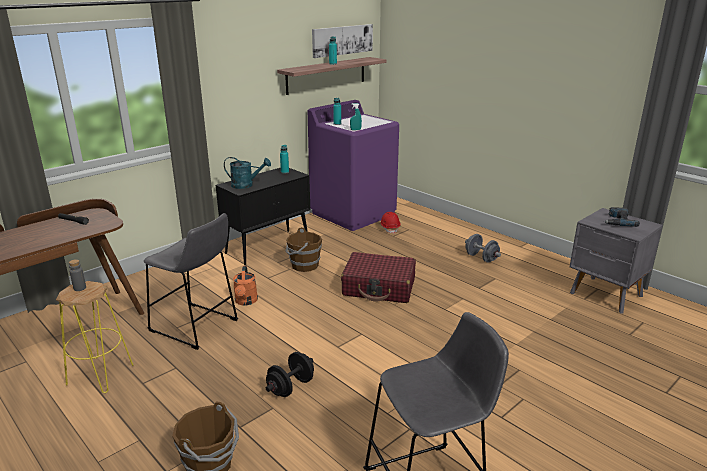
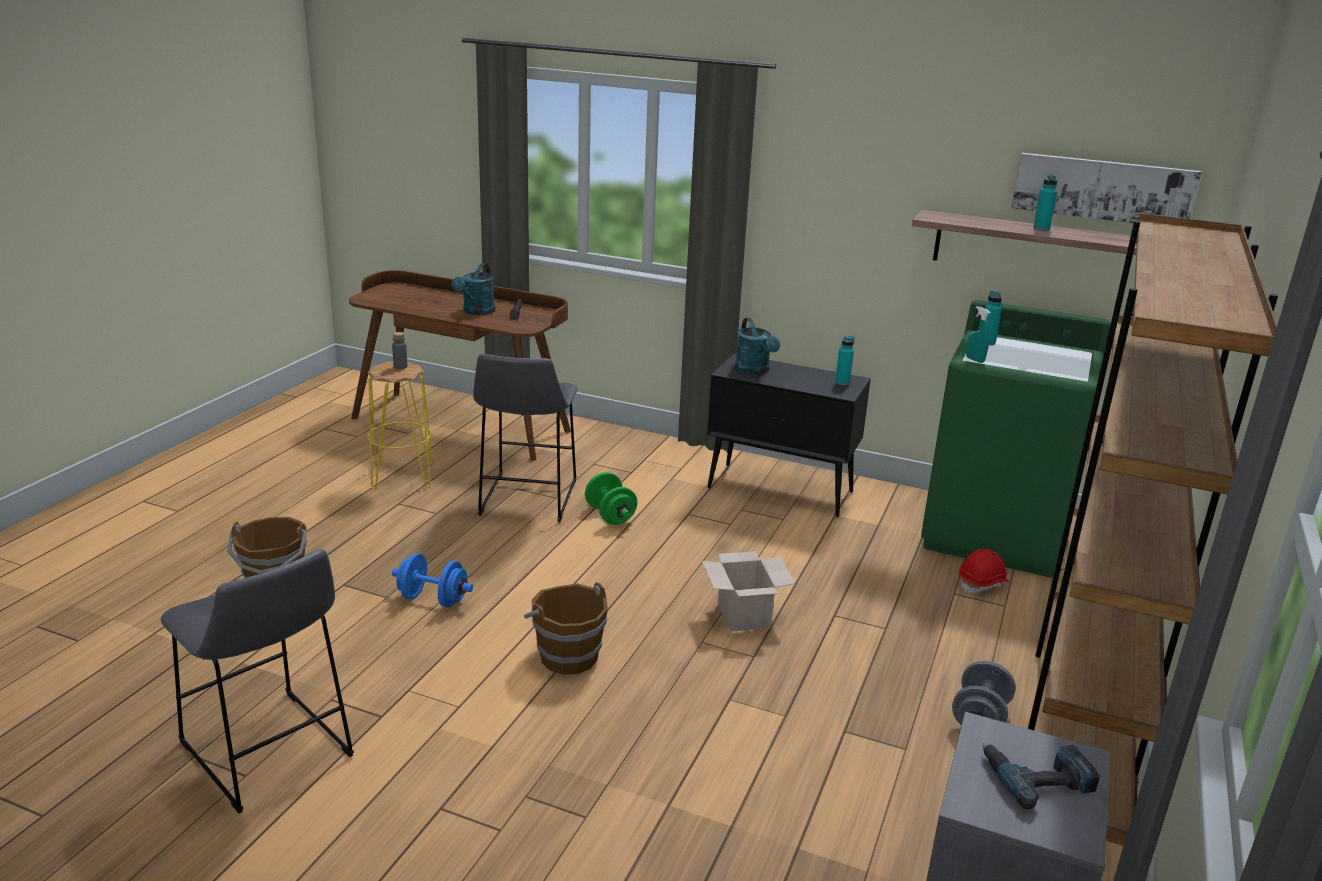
camera: 65 degrees right, 0 degrees up
(49, 234) = (476, 312): none -> turquoise watering can
(246, 302) = (610, 515): orange watering can -> green dumbbell
(291, 387) = (433, 599): black dumbbell -> blue dumbbell
(304, 265) = (752, 533): brown bucket -> brown bucket (567, 656)
(353, 213) = (995, 534): purple washing machine -> green washing machine
(379, 287) = (745, 616): red suitcase -> cardboard box
(498, 244) = (1078, 736): none -> brown bookcase

